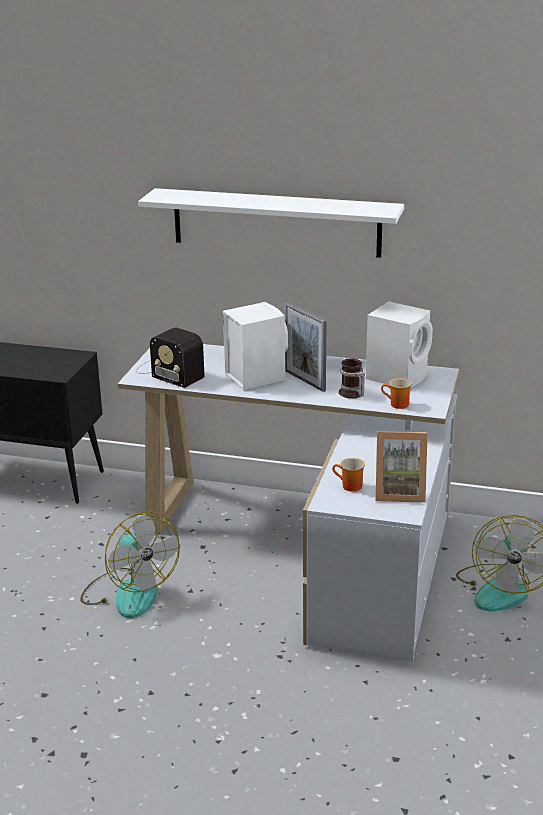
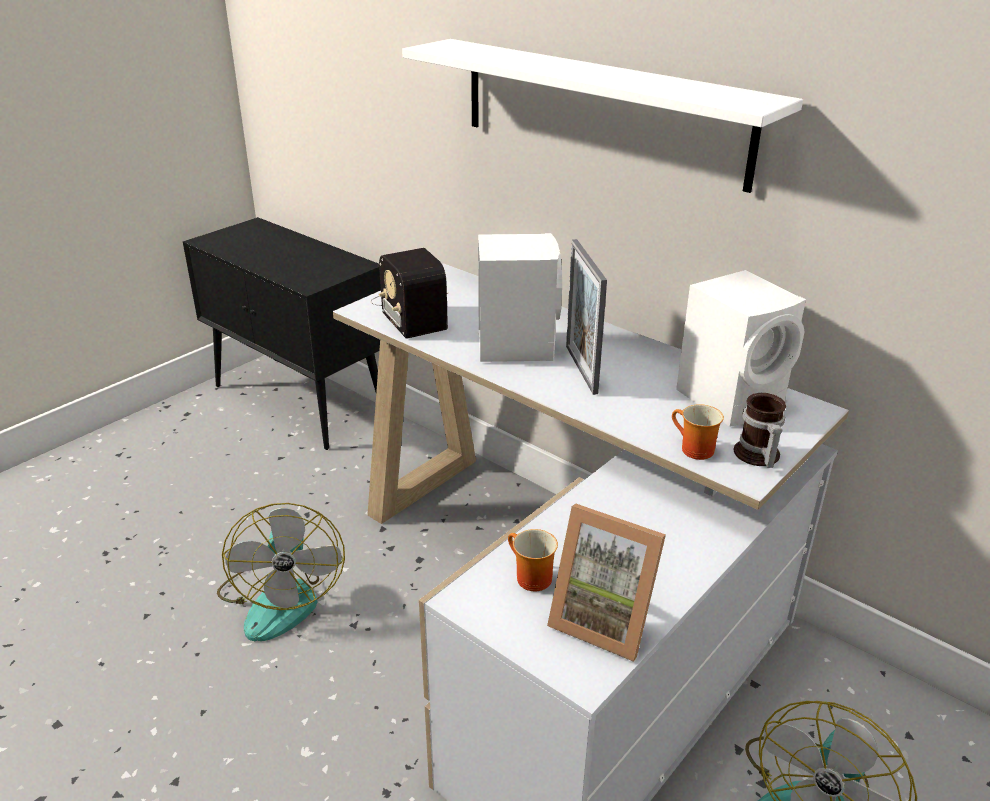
camera: 25 degrees right, 5 degrees up
(351, 394) = (634, 410): mug -> mug (756, 456)

